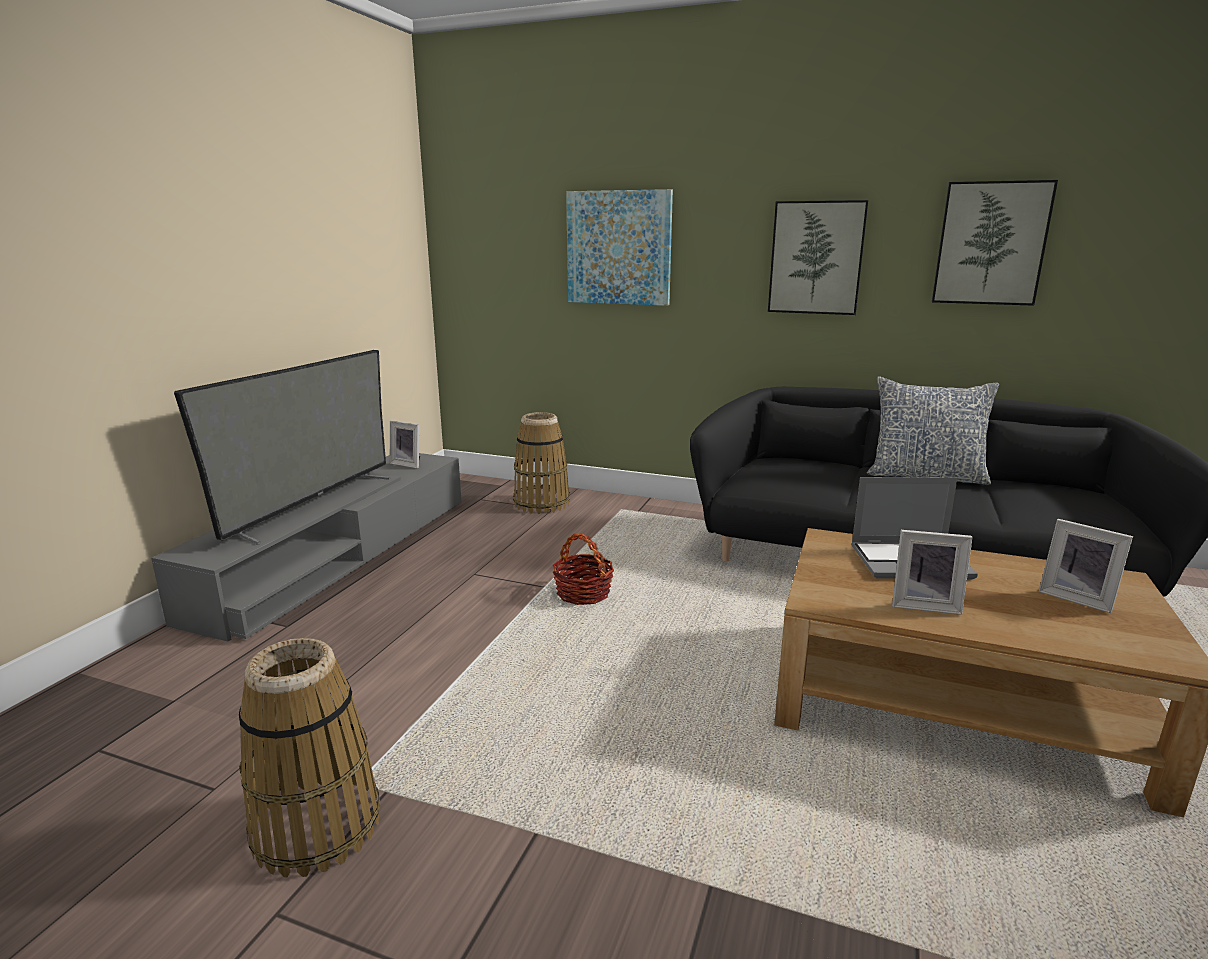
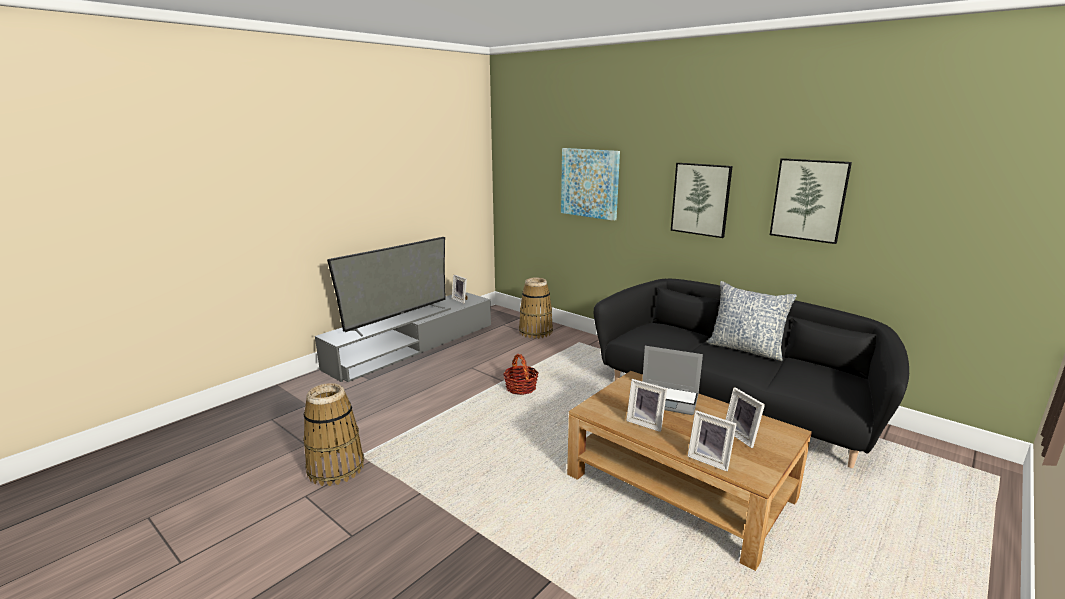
camera: 20 degrees right, 0 degrees up
(1083, 645) = (710, 460): none -> picture frame

